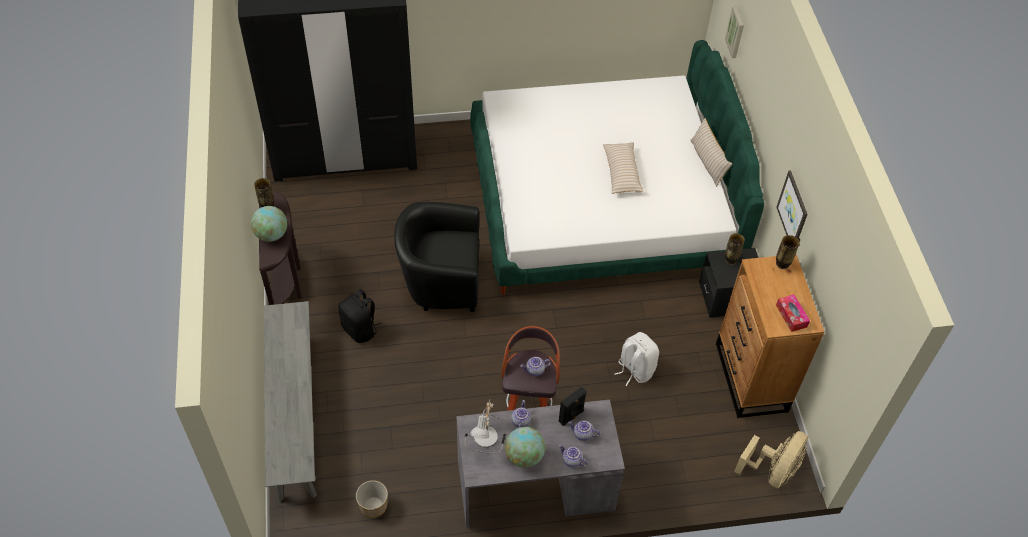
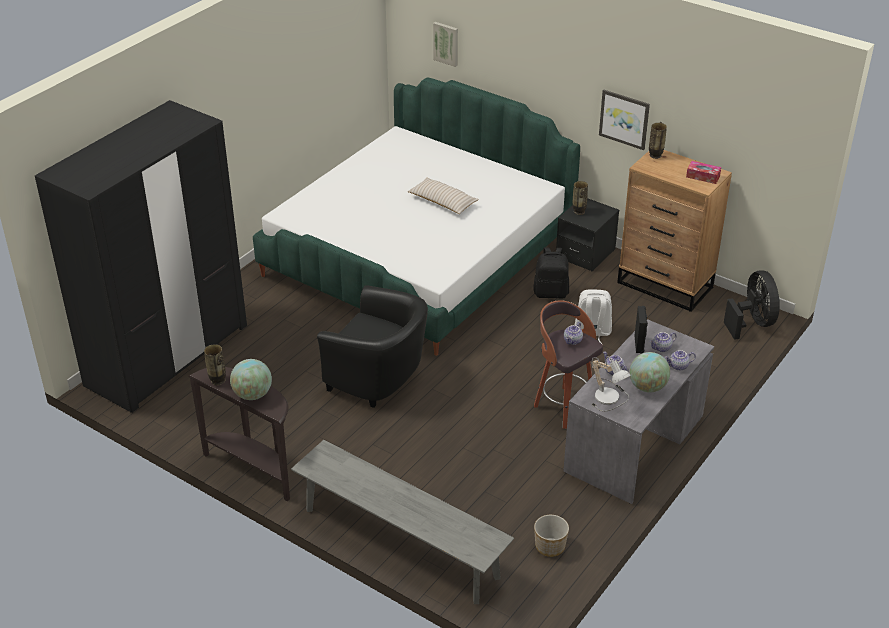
camera: 45 degrees left, 15 degrees down
(360, 329) = (365, 452): black backpack -> black backpack (551, 293)
(440, 281) = (379, 379): black armchair -> black armchair turned 105 degrees counterclockwise
(707, 162) = (489, 162): beige pillow -> none
(773, 471) = (752, 323): beige fan -> black fan

